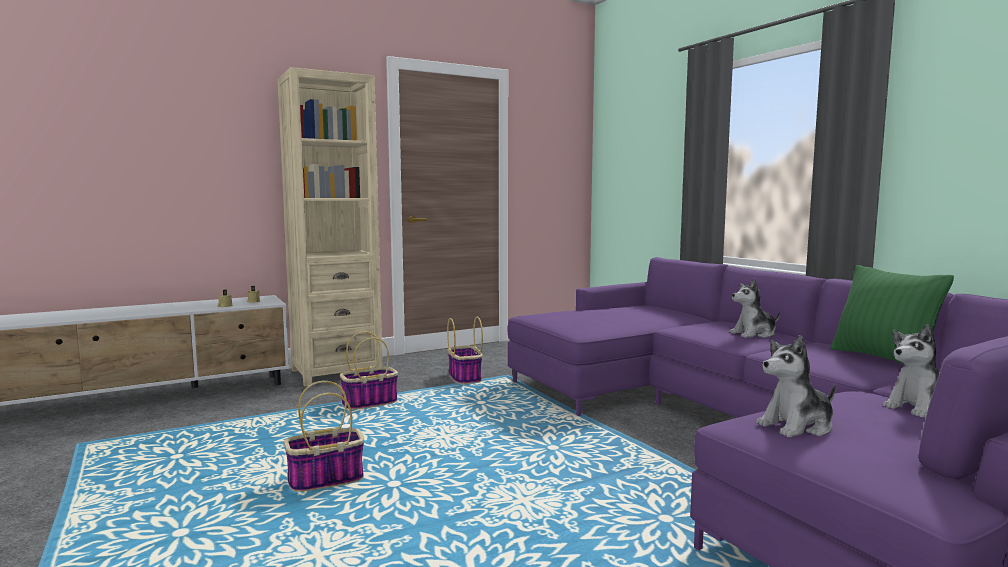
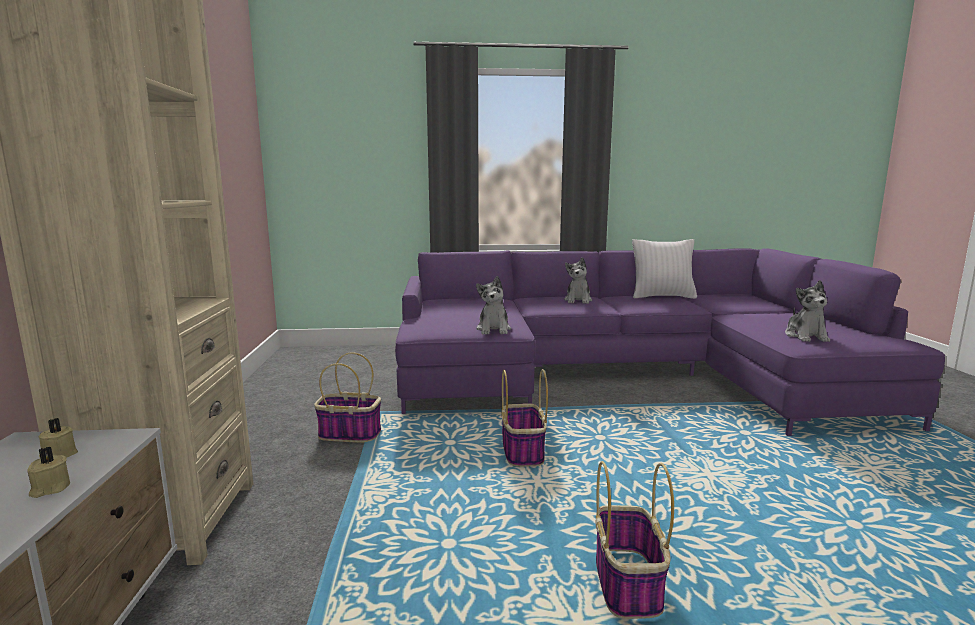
camera: 65 degrees left, 5 degrees up
(370, 403) = (368, 512): basket -> basket (522, 451)
(883, 359) = (662, 297): green pillow -> white pillow
(920, 408) = (762, 313): plush toy -> plush toy (493, 329)

